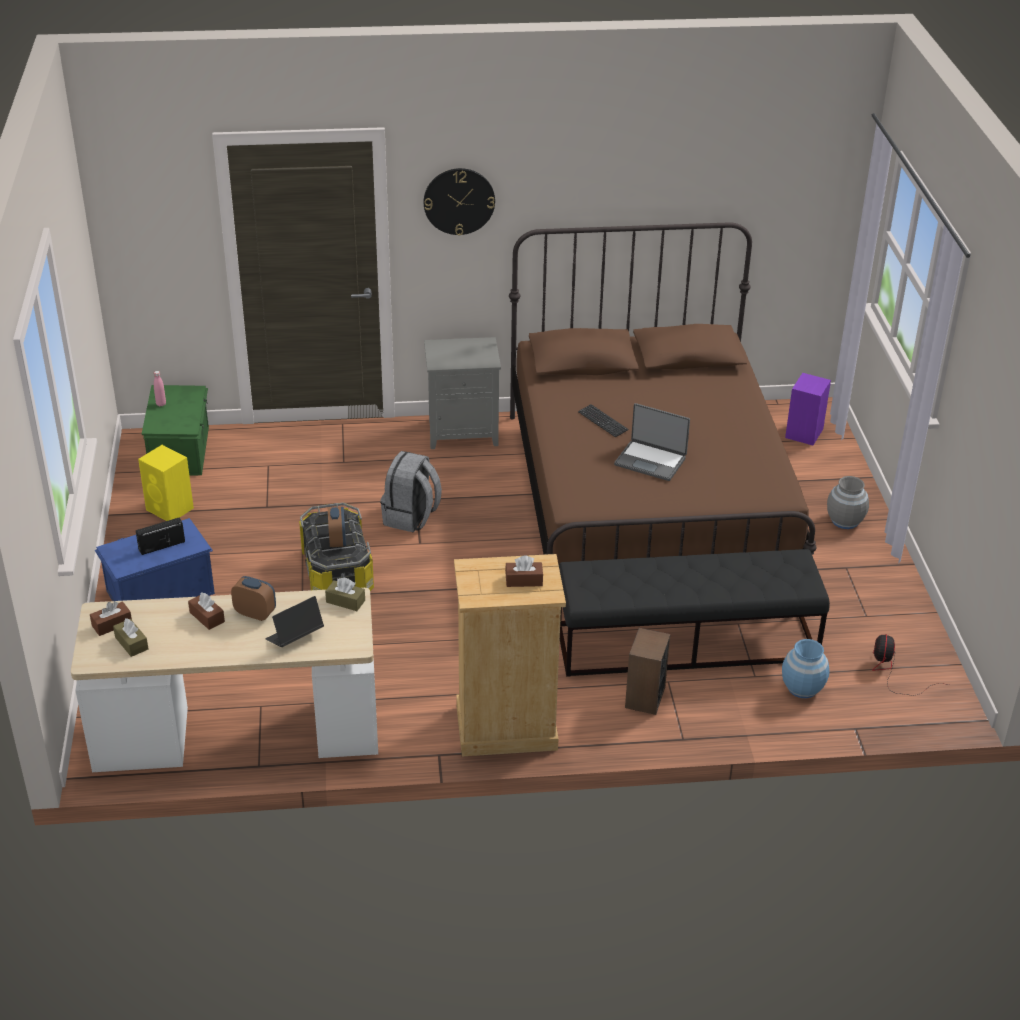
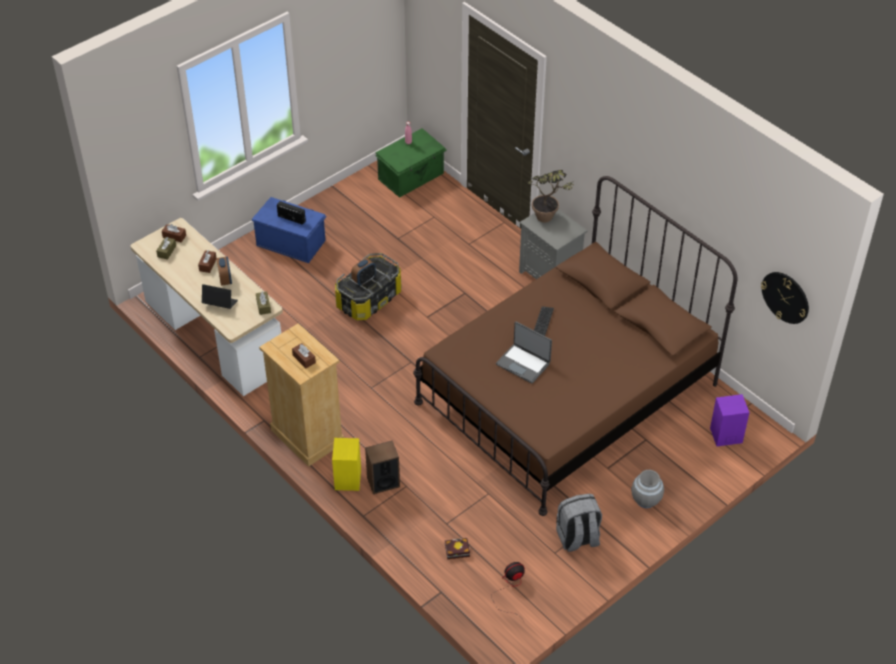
camera: 55 degrees right, 10 degrees up
(170, 509) = (359, 204): yellow speaker -> yellow speaker (348, 480)
(411, 517) = (446, 300): grey backpack -> grey backpack (577, 538)
(449, 352) = (549, 220): none -> potted plant
(459, 201) = (579, 129): wall clock -> wall clock (785, 297)
(651, 461) = (523, 363): laptop -> laptop turned 45 degrees counterclockwise
(687, 642) = (448, 478): black bench -> none
(802, 687) = (456, 550): blue vase -> book

